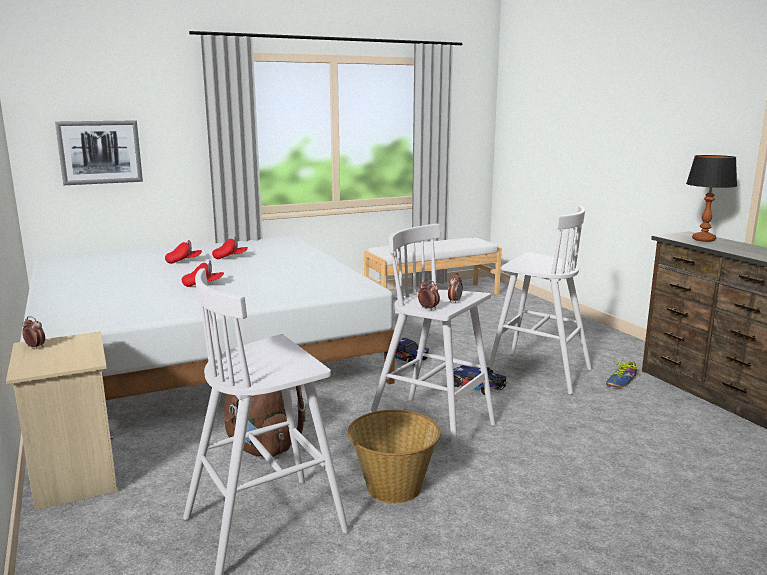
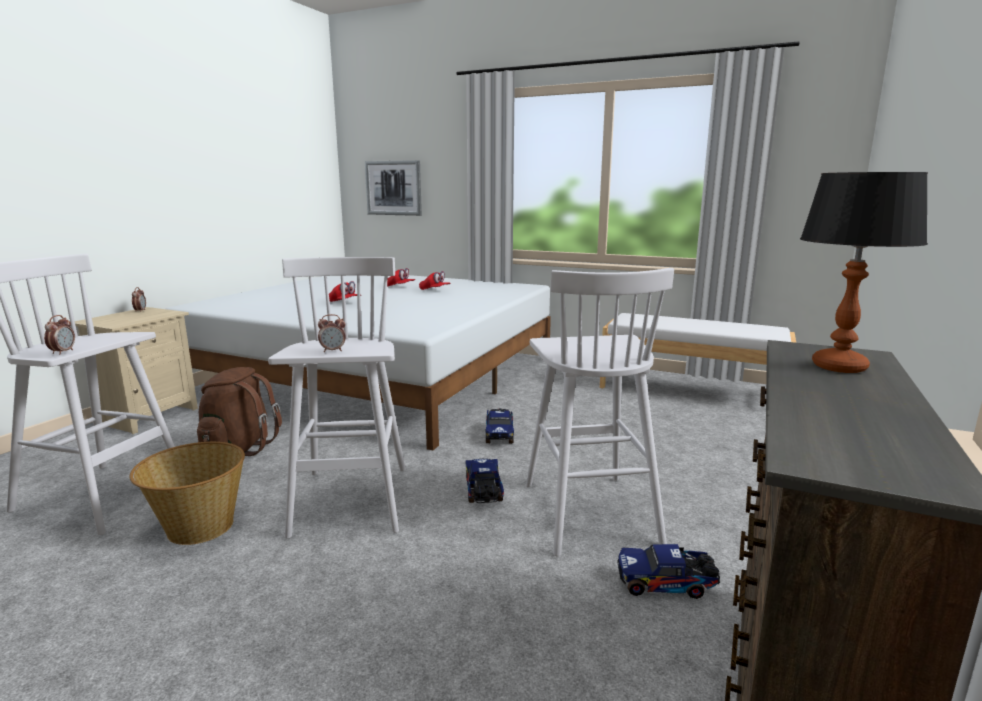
camera: 50 degrees right, 0 degrees up
(428, 309) = (291, 349): alarm clock -> alarm clock (63, 352)
(621, 381) = (667, 584): shoe -> toy truck

